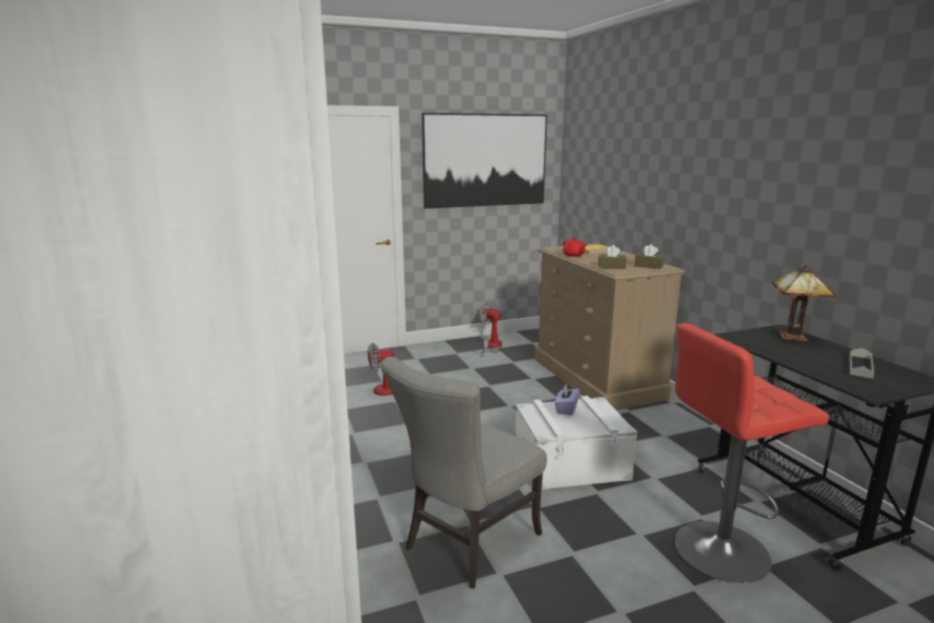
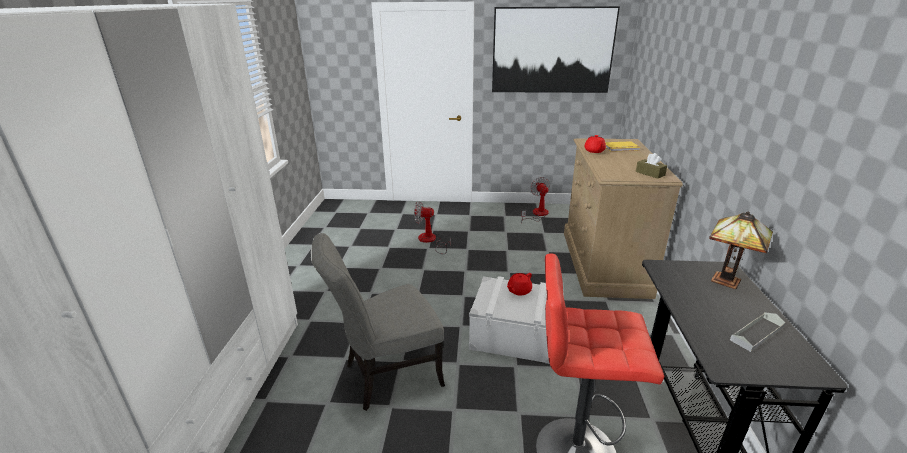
camera: 25 degrees right, 10 degrees up
(566, 409) = (518, 290): purple tissue box -> red teapot
(611, 267) = (611, 169): brown tissue box -> none

